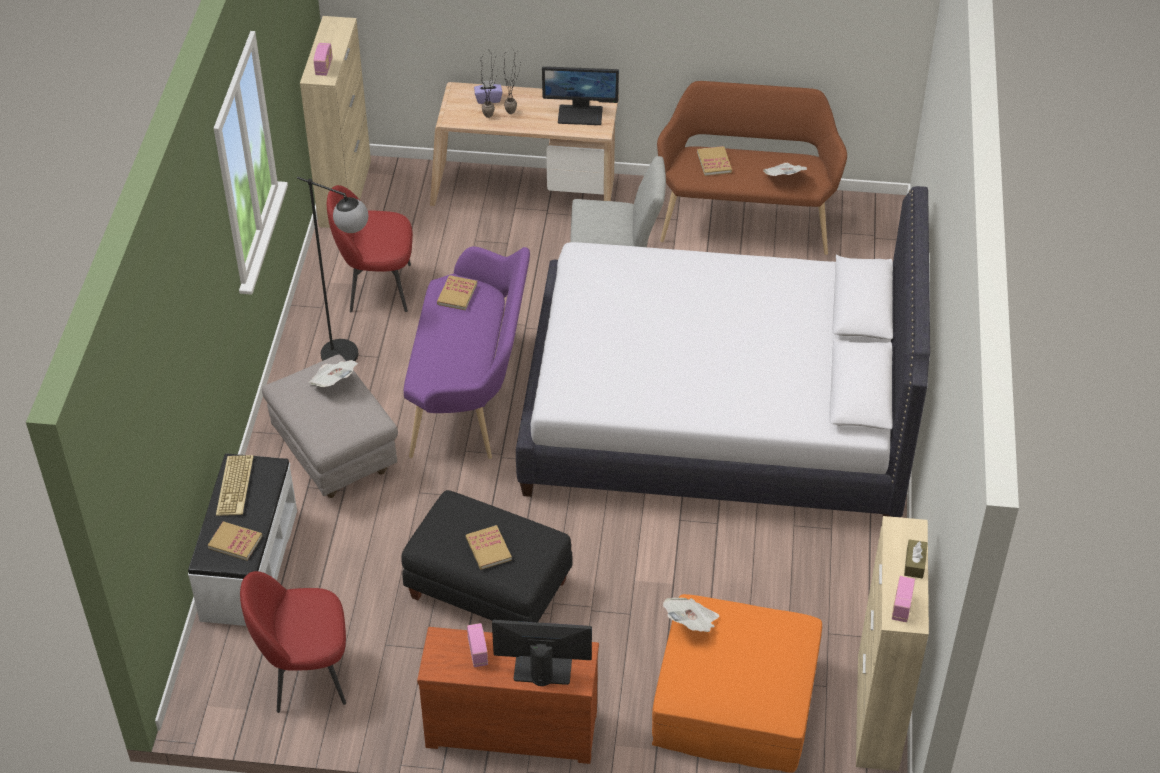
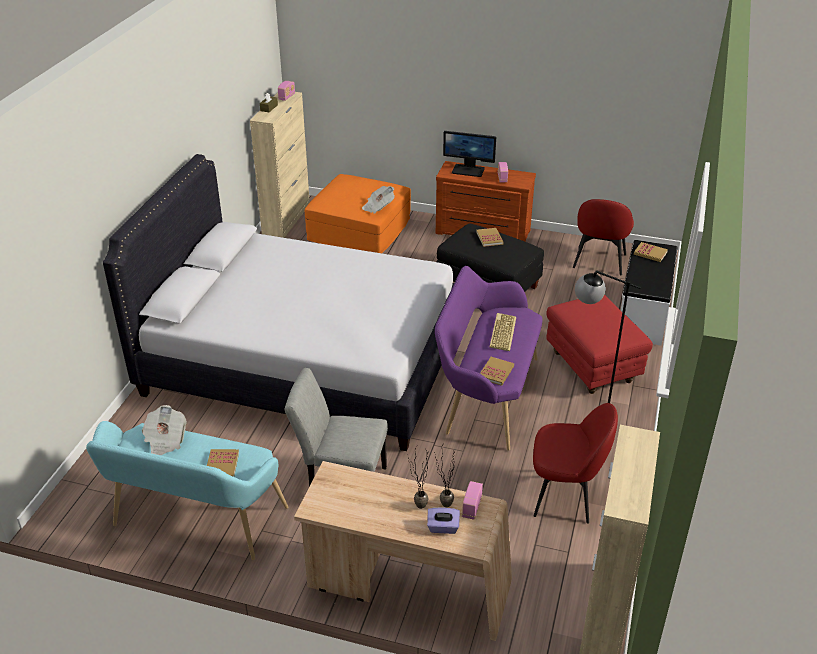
camera: 170 degrees left, 10 degrees down
(236, 487) = (656, 279): keyboard -> keyboard (502, 332)
(305, 674) = (599, 262): red chair -> red chair turned 105 degrees clockwise
(324, 67) = (635, 448): radio -> radio (471, 507)
(334, 382) = (596, 332): newspaper -> none
(336, 455) = (591, 367): grey ottoman -> red ottoman
(580, 114) = (345, 493): monitor -> none
(745, 219) = (195, 521): brown bench -> turquoise bench

